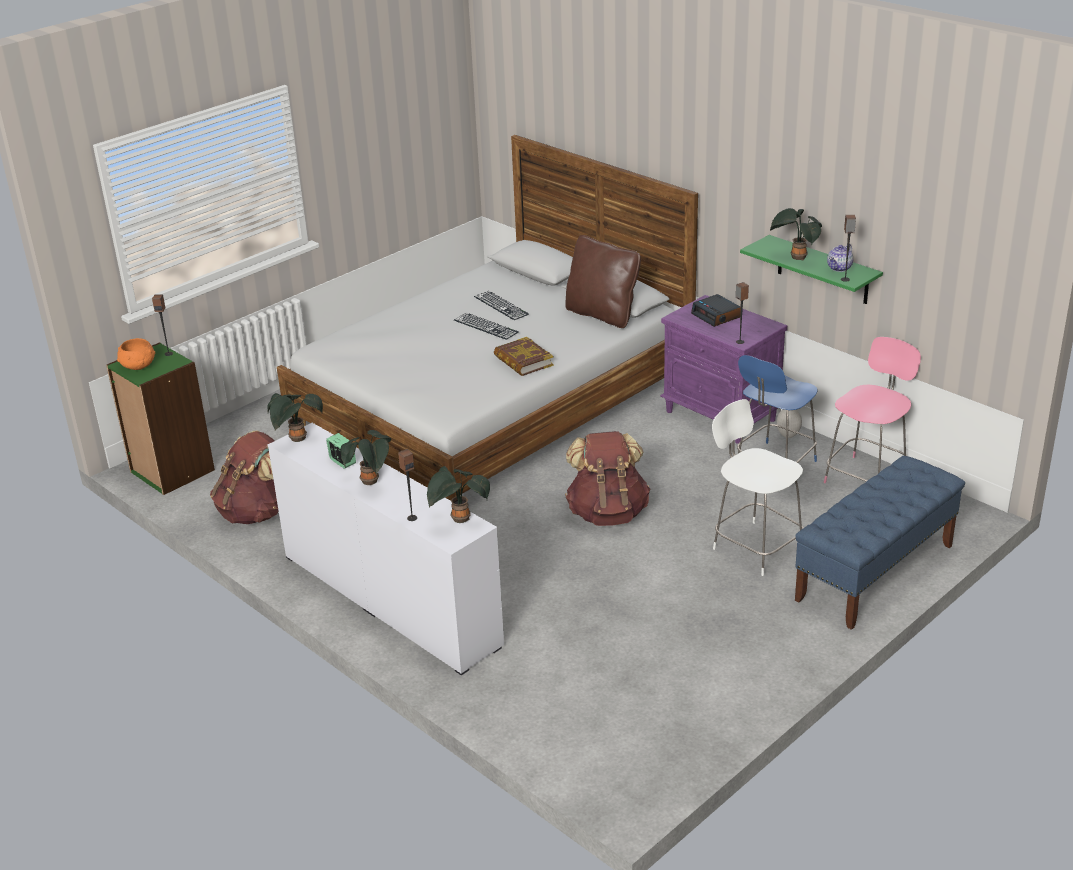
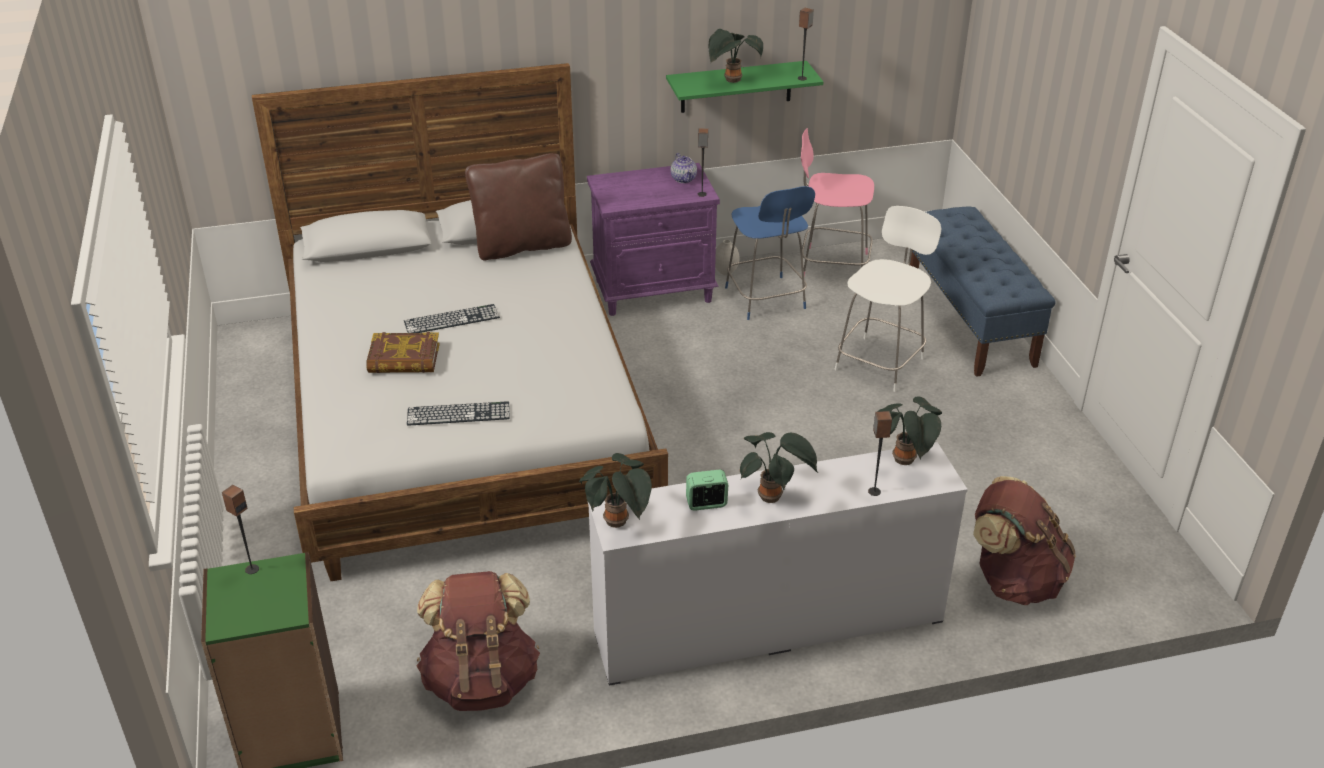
camera: 60 degrees left, 5 degrees up
(138, 366) = (251, 609): orange bowl -> none
(501, 305) = (417, 294): keyboard -> keyboard (458, 413)
(523, 361) = (559, 324): book -> book (404, 359)
(607, 513) = (749, 420): brown backpack -> brown backpack (1013, 580)
(717, 315) = (637, 185): alarm clock -> none
(755, 546) = (881, 362): white chair -> white chair turned 135 degrees clockwise
(839, 268) = (777, 72): teapot -> teapot (684, 179)
(867, 477) = (831, 265): pink chair -> pink chair turned 60 degrees counterclockwise

